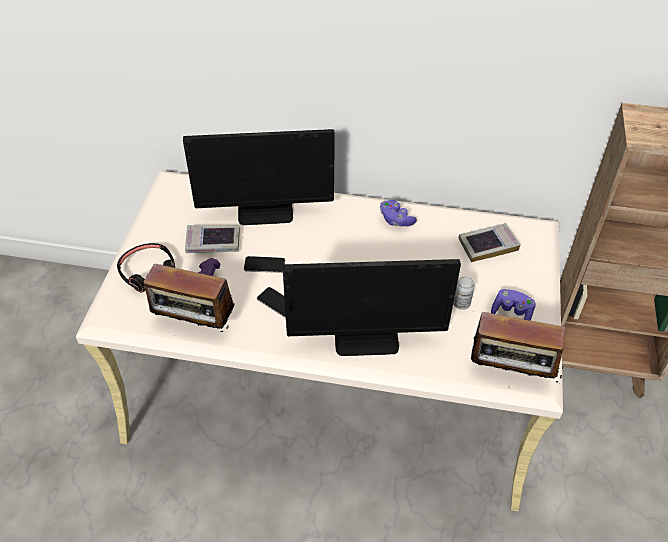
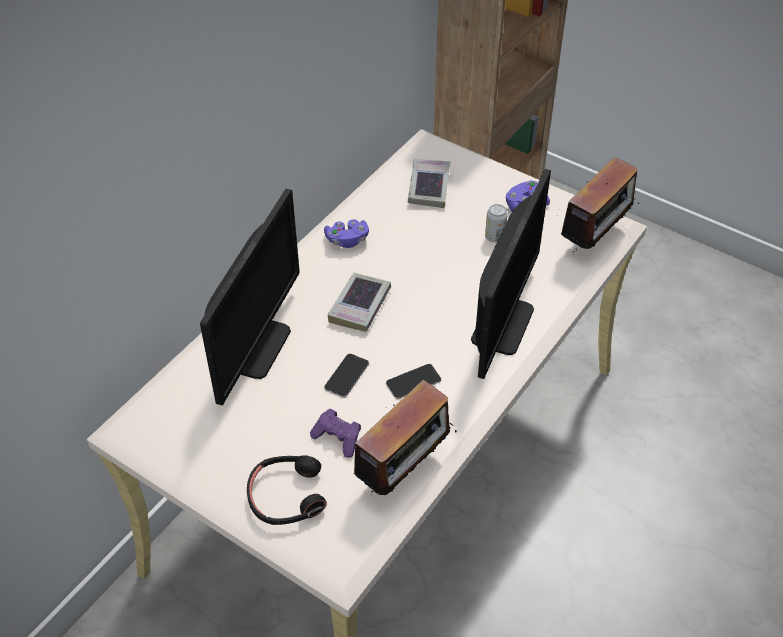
camera: 65 degrees left, 0 degrees up
(213, 242) = (277, 414): book -> book (360, 306)

